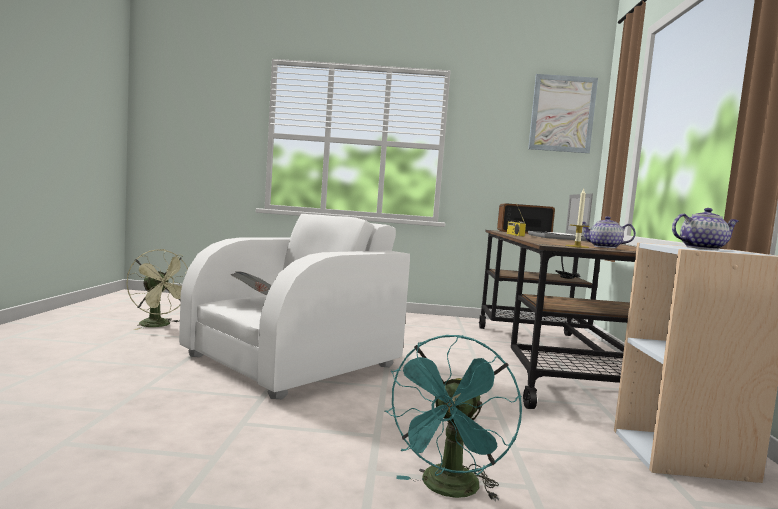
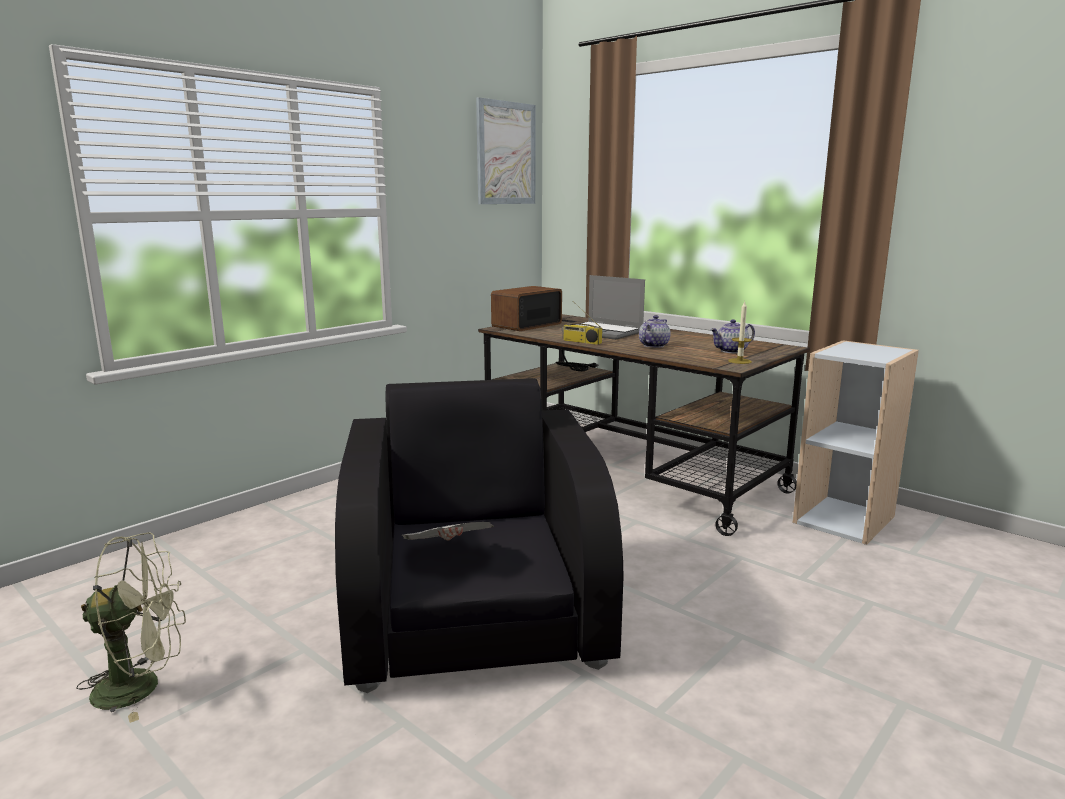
camera: 50 degrees left, 10 degrees up
(294, 360) = (475, 611): white armchair -> black armchair
(449, 490) = (864, 641): turquoise fan -> none
(701, 248) = (867, 353): teapot -> teapot (653, 345)

